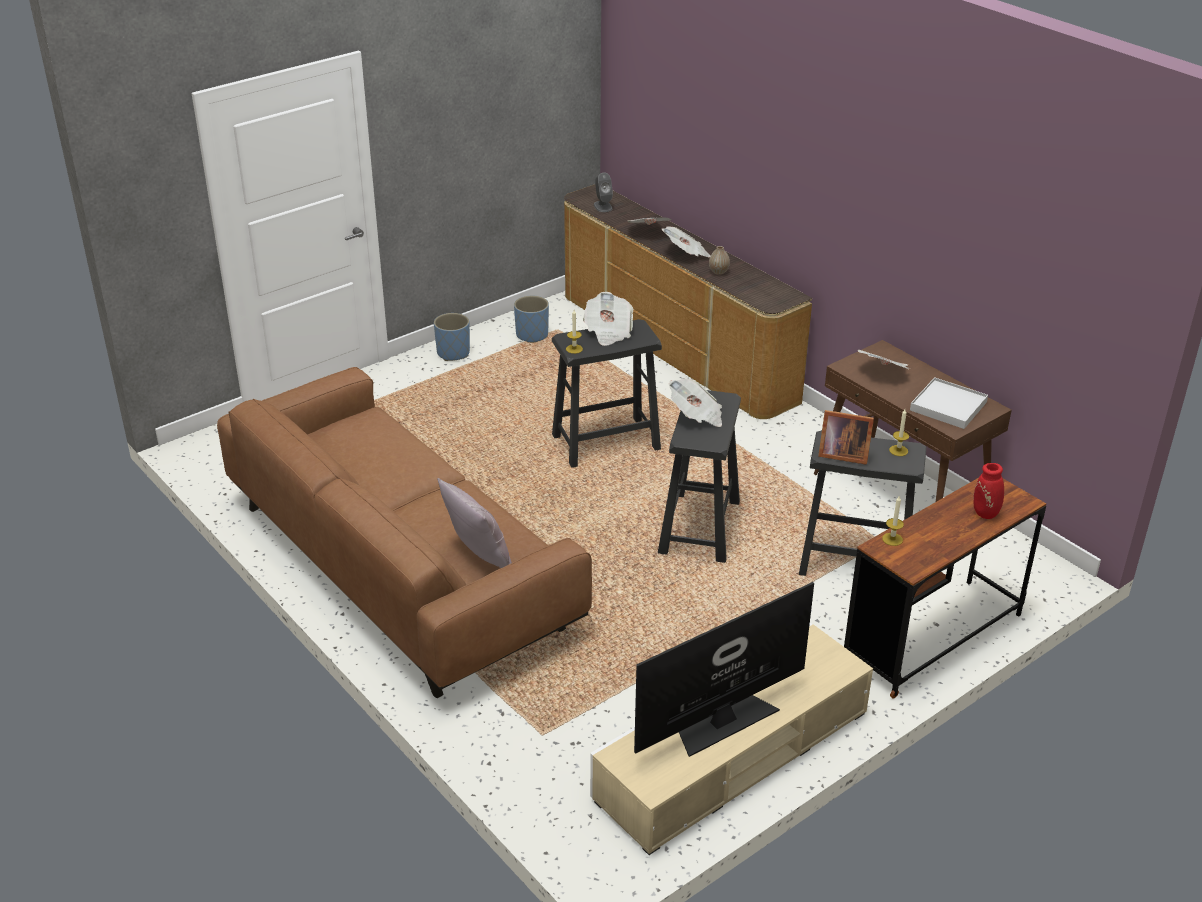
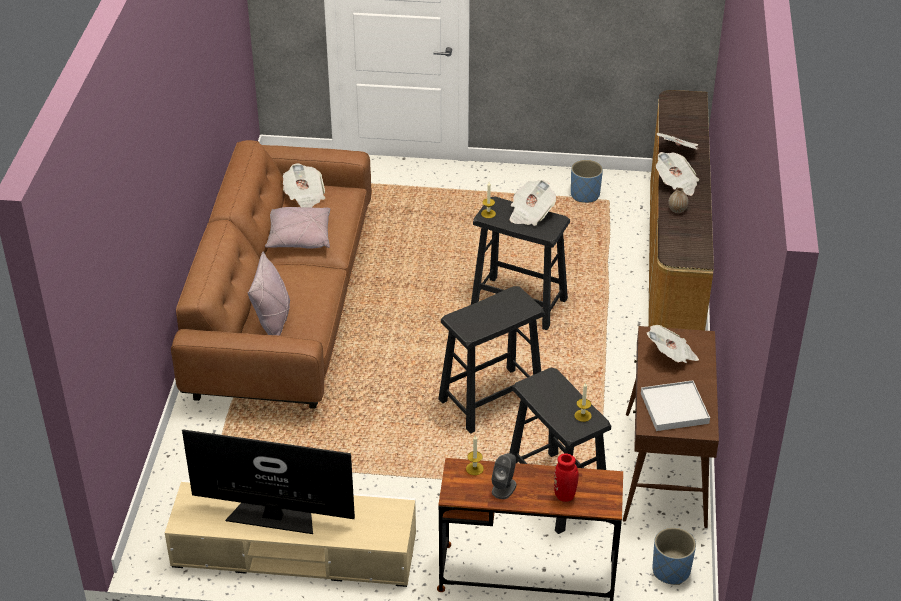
camera: 45 degrees right, 5 degrees up
(386, 474) = (299, 237): none -> purple pillow
(453, 353) = (513, 180): blue planter -> blue planter (671, 571)
(603, 206) = (678, 113): grey speaker -> grey speaker (504, 488)
(696, 416) = (490, 307): newspaper -> newspaper (304, 196)
(841, 454) = (540, 393): picture frame -> none

